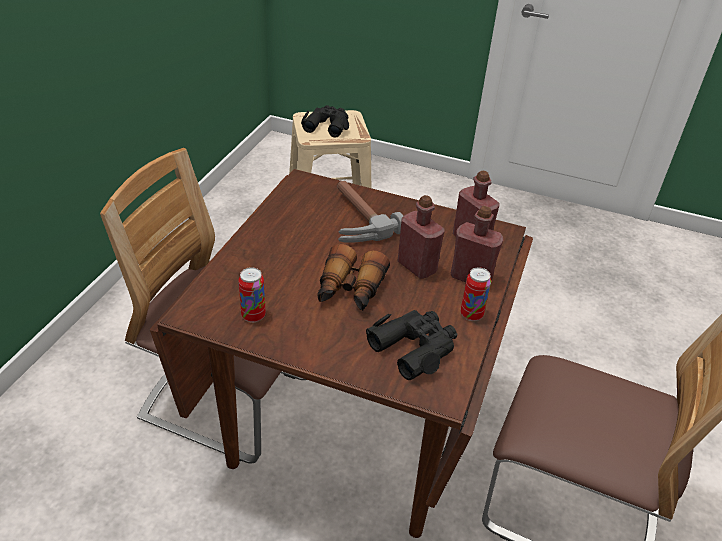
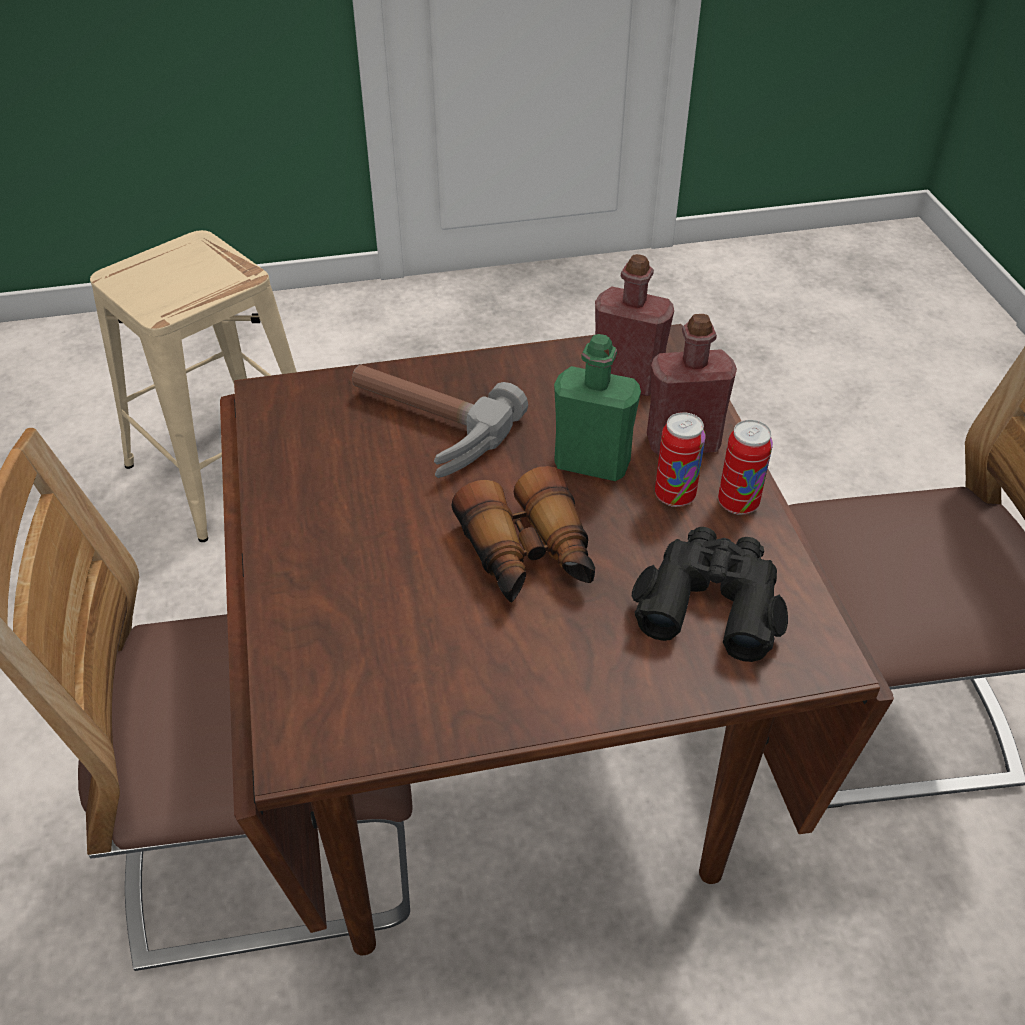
camera: 30 degrees left, 5 degrees up
(253, 316) = (416, 688): can -> can (674, 496)
(327, 125) = (171, 276): black binoculars -> none
(417, 267) = (592, 464): red bottle -> green bottle

